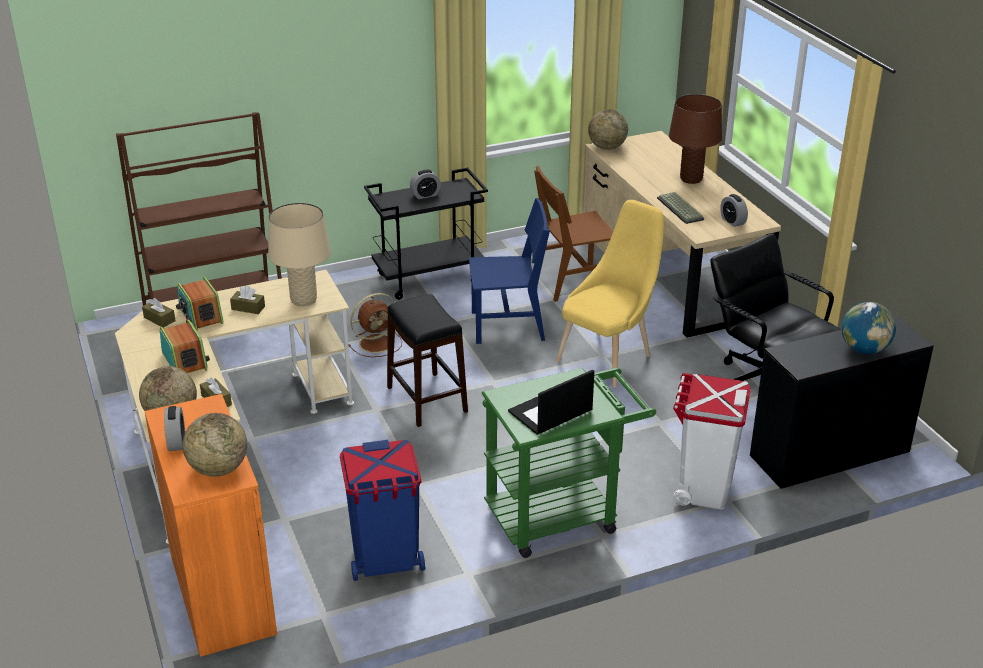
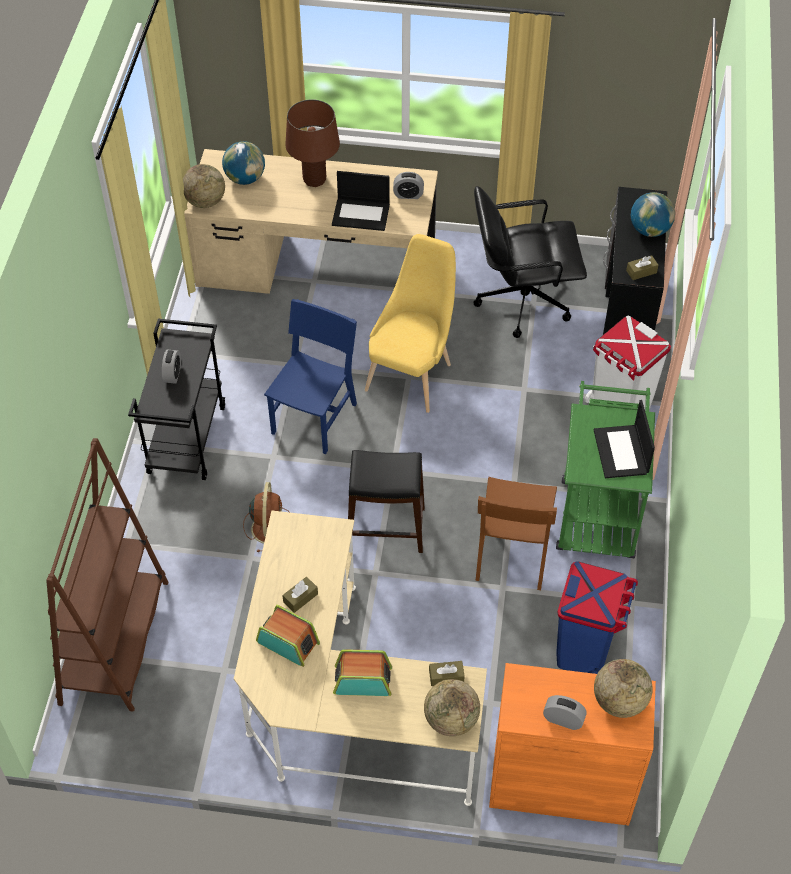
camera: 60 degrees left, 20 degrees up
(159, 319) = (270, 678): brown tissue box -> brown tissue box (641, 271)
(200, 316) = (288, 642): radio -> radio turned 150 degrees counterclockwise
(303, 300) = (317, 549): beige table lamp -> none
(573, 282) = (278, 337): brown chair -> brown chair (512, 554)
(608, 356) = (412, 373): yellow chair -> yellow chair turned 45 degrees clockwise
(652, 154) = (245, 178): none -> globe
(681, 209) = (361, 214): keyboard -> laptop

